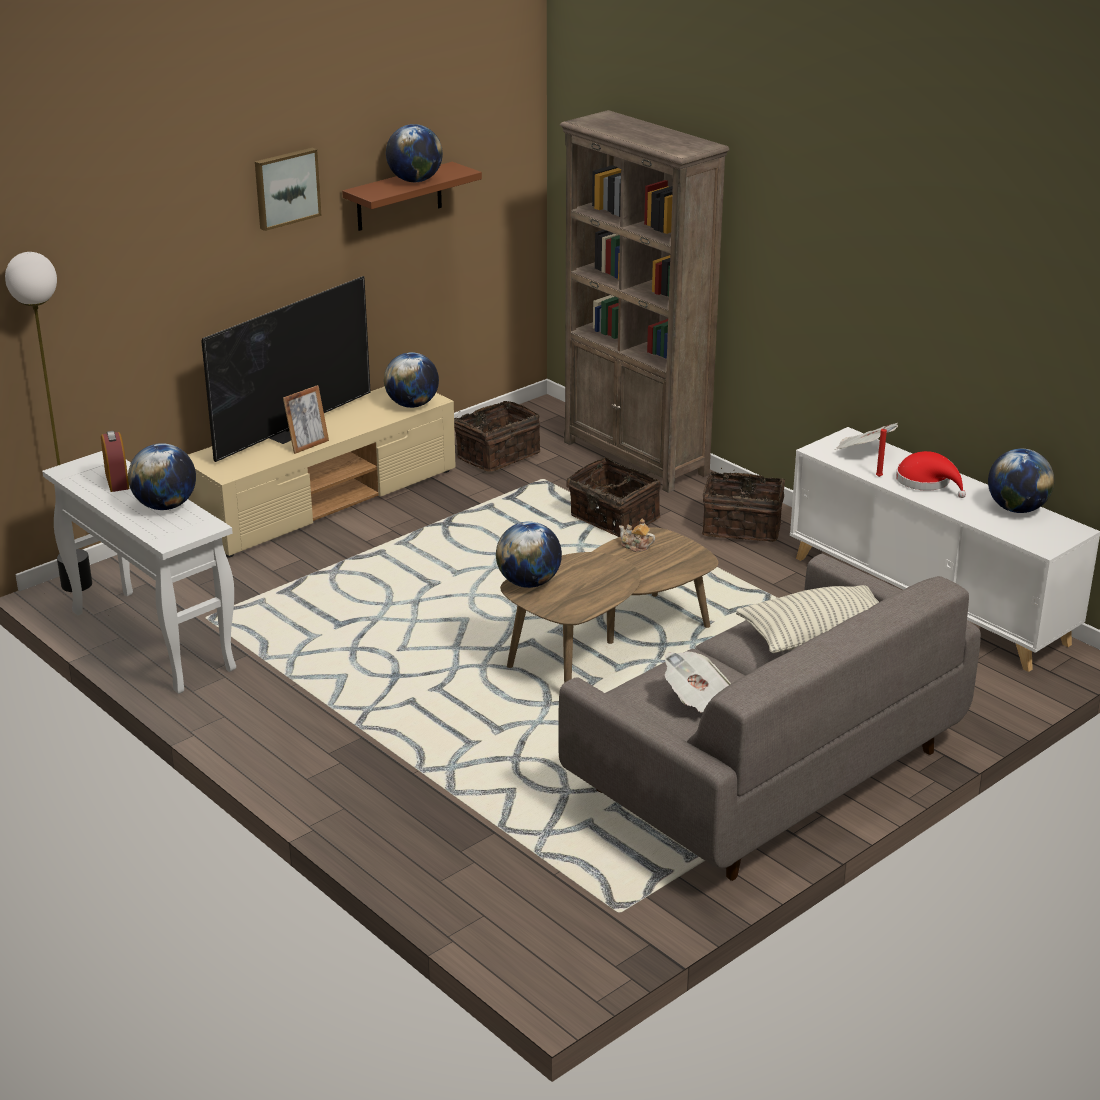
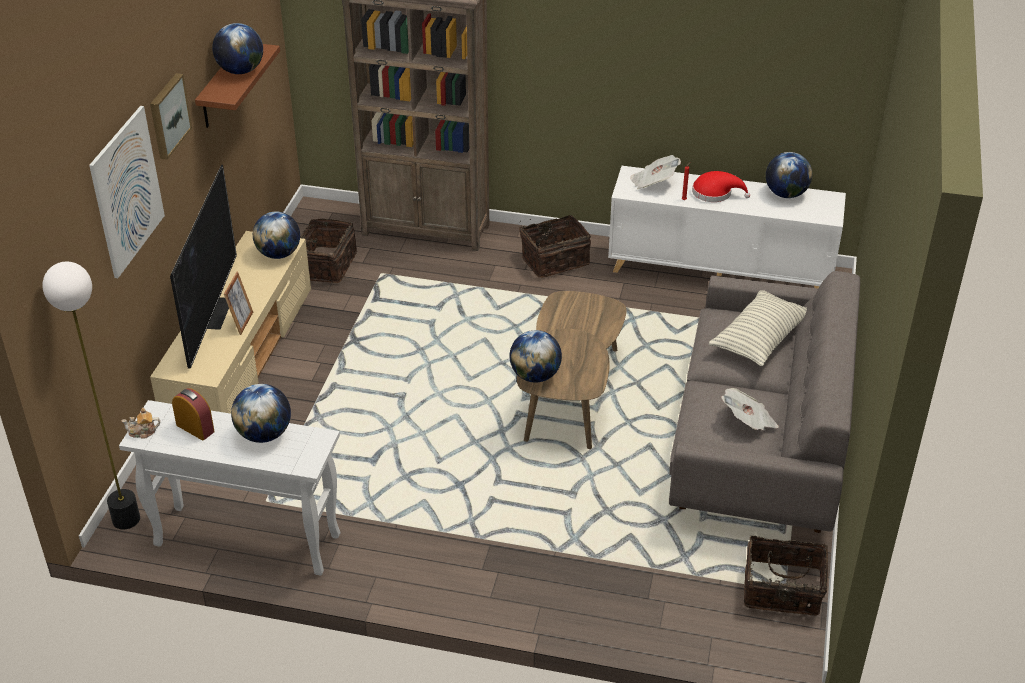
camera: 35 degrees left, 10 degrees up
(190, 239) = (127, 191): none -> picture
(612, 519) = (464, 288): basket -> basket (782, 592)
(635, 546) = (560, 313): teapot -> teapot (143, 432)

